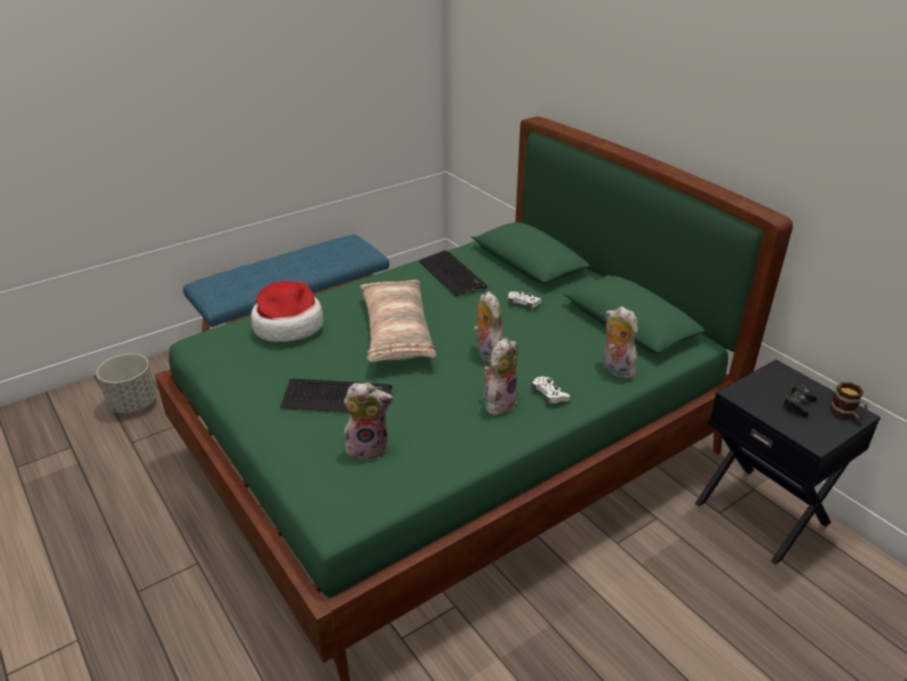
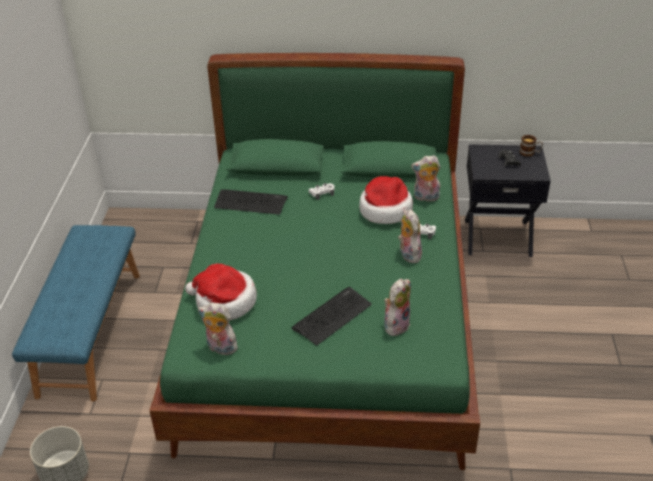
camera: 50 degrees left, 5 degrees up
(396, 332) = (290, 258): pillow -> none
(487, 353) = (356, 234): plush toy -> plush toy (220, 348)
(552, 352) = (385, 210): none -> hat

